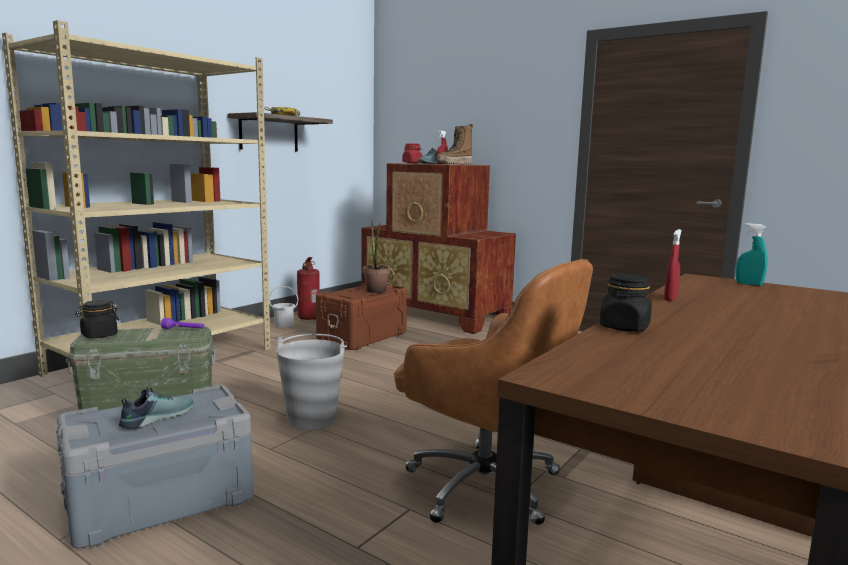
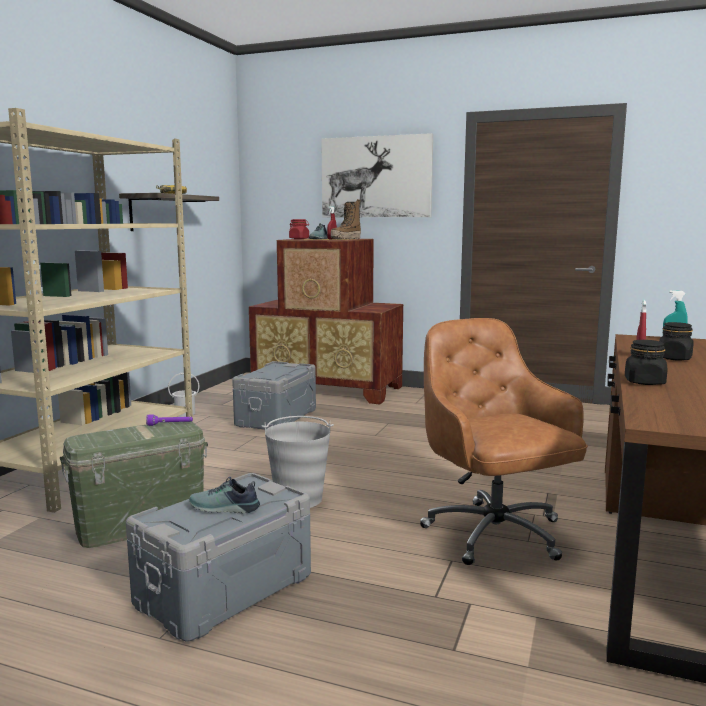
camera: 15 degrees left, 0 degrees up
(99, 335) = (89, 439): black jar -> black jar (674, 358)
(156, 417) = (223, 508): shoe -> shoe turned 105 degrees counterclockwise
(308, 318) = (204, 404): fire extinguisher -> none
(361, 337) = (275, 417): brown storage box -> grey storage box
(376, 292) = (289, 371): potted plant -> none
(483, 486) = (495, 533): brown office chair -> brown office chair turned 135 degrees counterclockwise
(495, 102) = (376, 177): none -> picture

